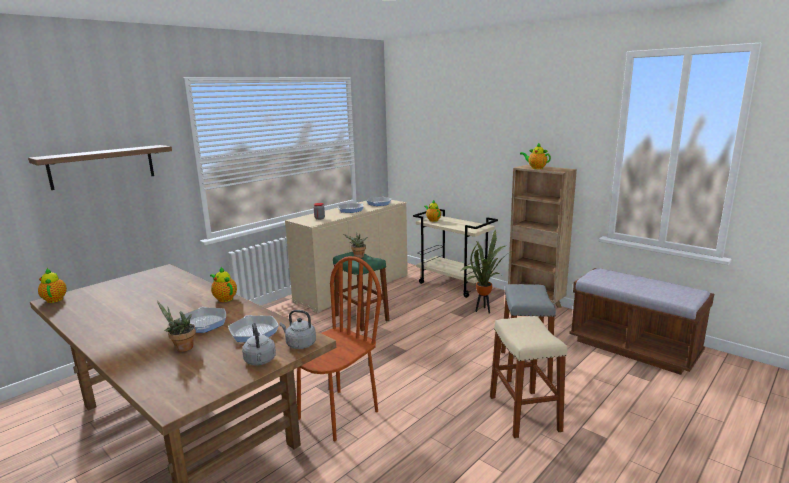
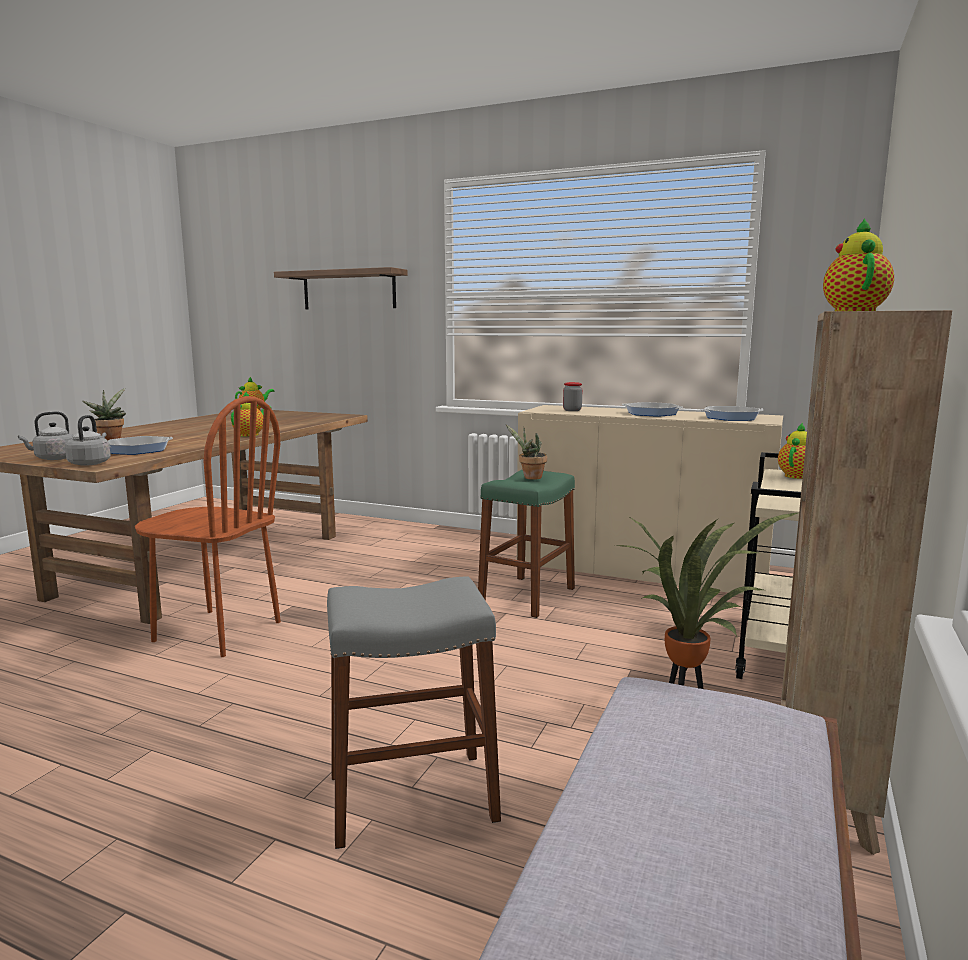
camera: 70 degrees right, 5 degrees down
(204, 324) = (174, 438): frying pan -> none
(524, 413) = (200, 809): beige stool -> none

